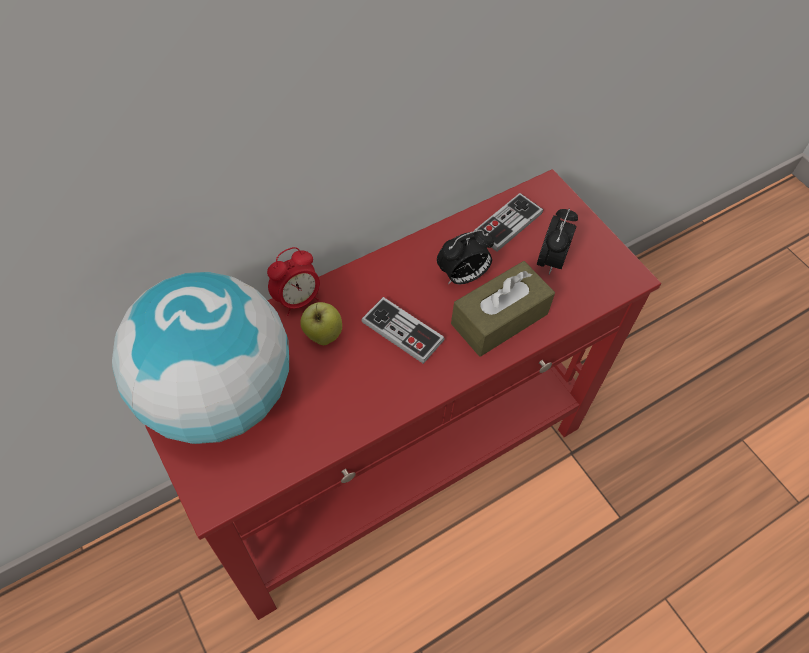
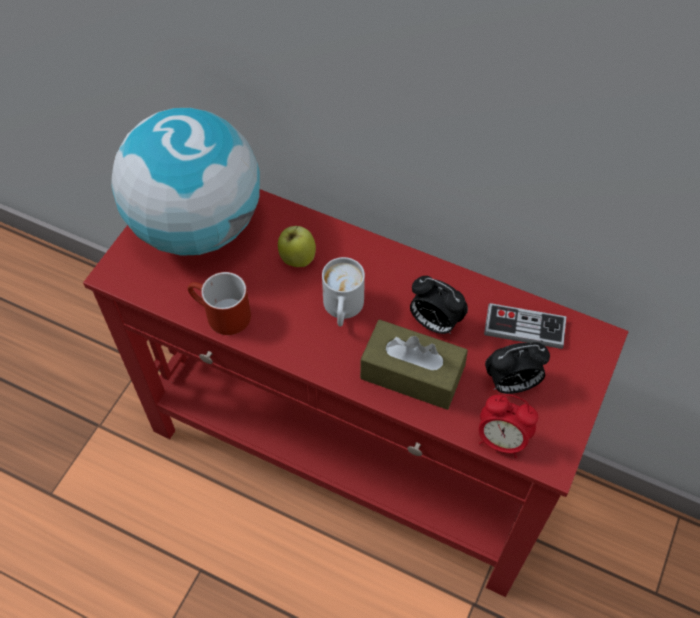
camera: 60 degrees right, 0 degrees up
(297, 300) = (317, 223): alarm clock -> alarm clock (501, 440)
(336, 429) = (220, 315): none -> red mug
(402, 331) = (342, 310): game controller -> white mug

